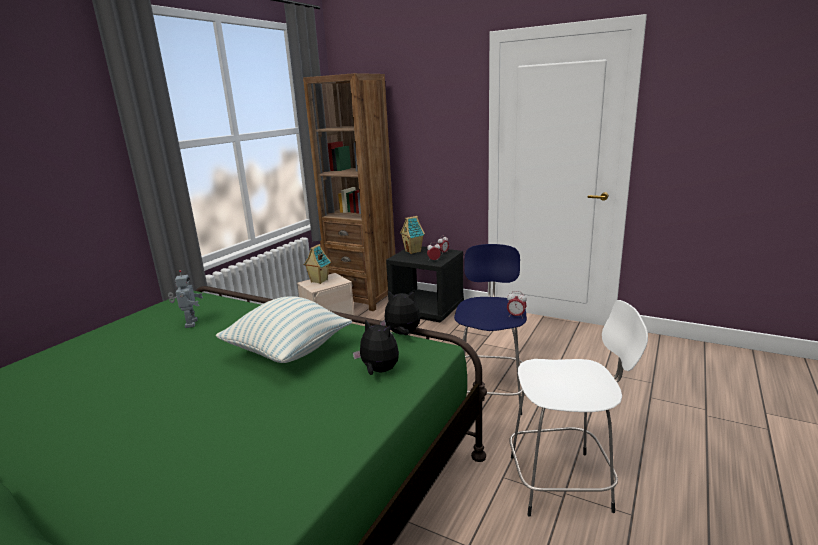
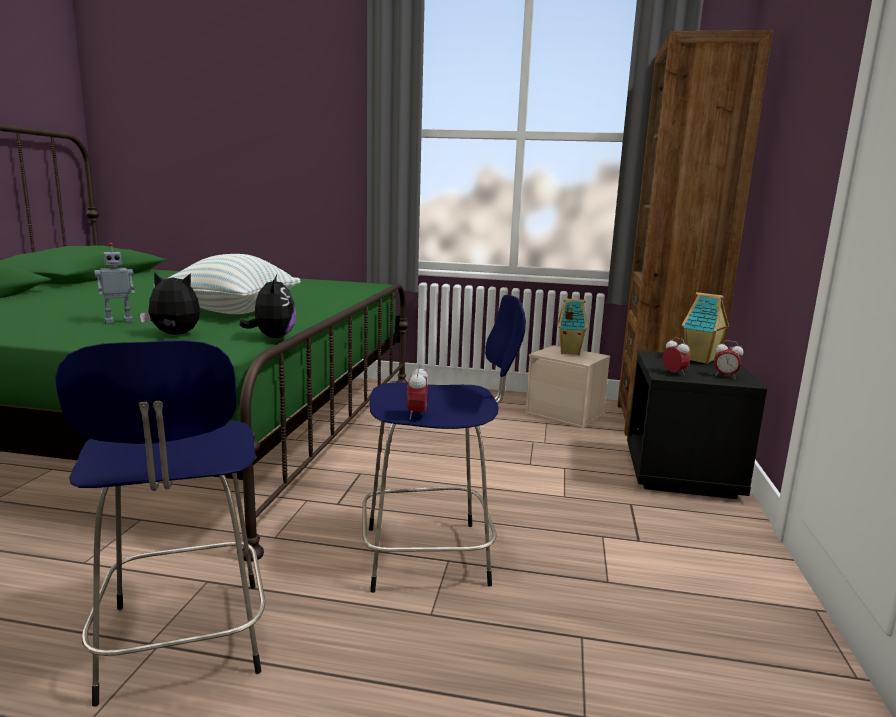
camera: 70 degrees right, 5 degrees down
(190, 324) = (303, 289): toy robot -> toy robot (118, 321)
(378, 371) = (174, 335): plush toy -> plush toy turned 105 degrees counterclockwise
(563, 482) = (183, 643): white stool -> blue stool

